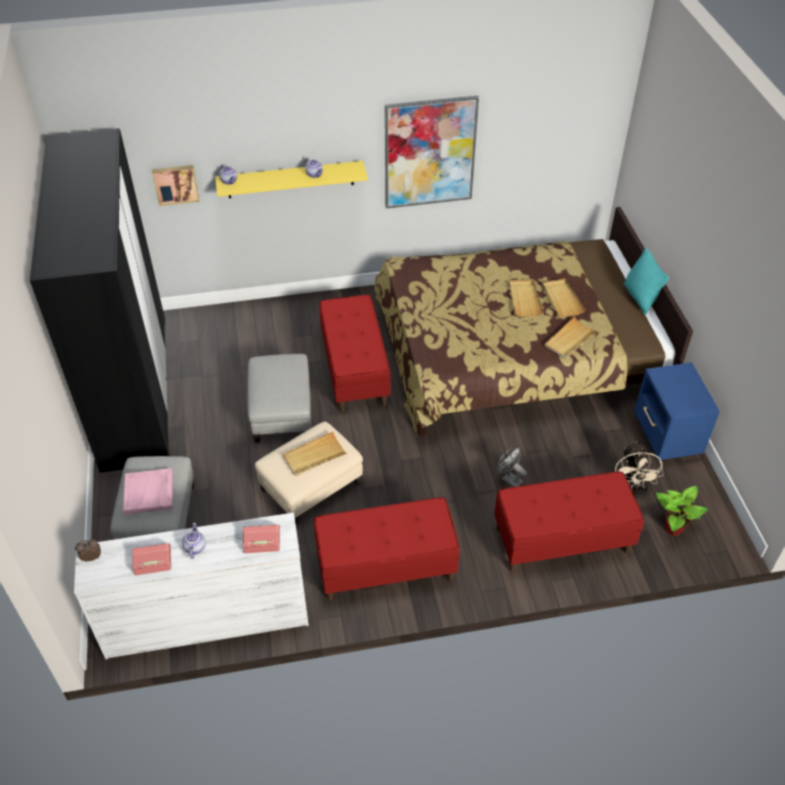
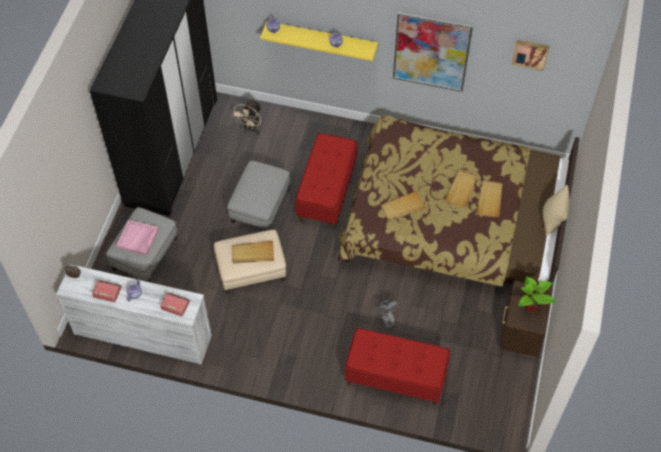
camera: 25 degrees right, 10 degrees up
(176, 184) = (237, 18): picture -> picture (530, 53)
(385, 567) = (269, 347): red bench -> none
(570, 340) = (473, 235): beige tray -> beige tray (402, 207)
(630, 487) = (468, 360): beige fan -> beige fan (250, 129)
(640, 298) = (552, 220): turquoise pillow -> beige pillow
(666, 437) = (520, 333): blue nightstand -> brown nightstand
(673, 528) = (478, 401): potted plant -> potted plant (531, 305)

